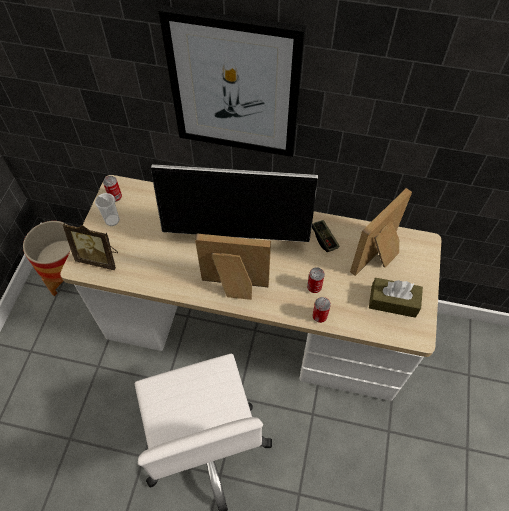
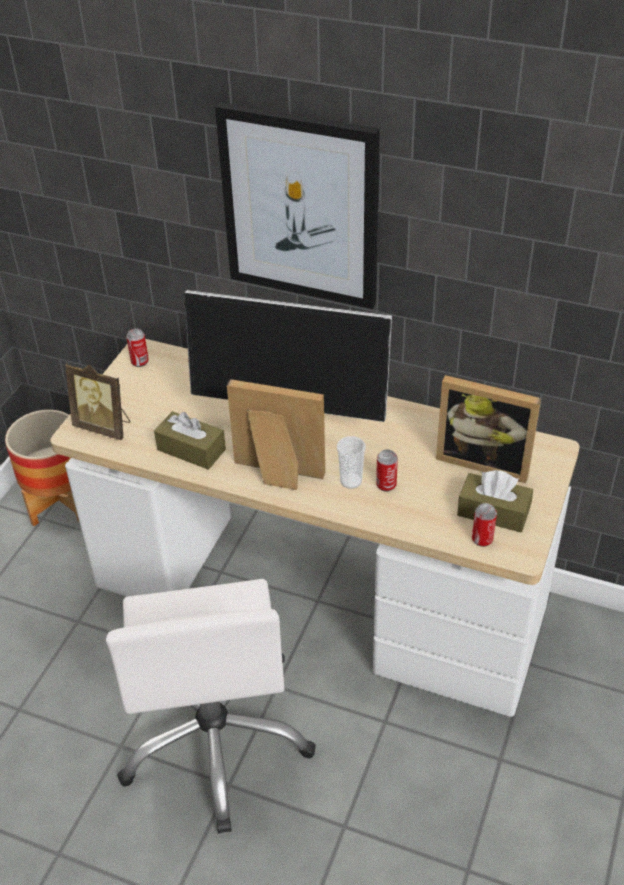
camera: 10 degrees right, 15 degrees down
(112, 220) = (130, 387): cup -> cup (351, 481)
(168, 272) = (191, 449): none -> brown tissue box
(319, 316) = (386, 518): can -> can (482, 539)
(324, 239) = (412, 432): game controller -> none
(379, 258) = (484, 460): picture frame -> picture frame turned 120 degrees counterclockwise

